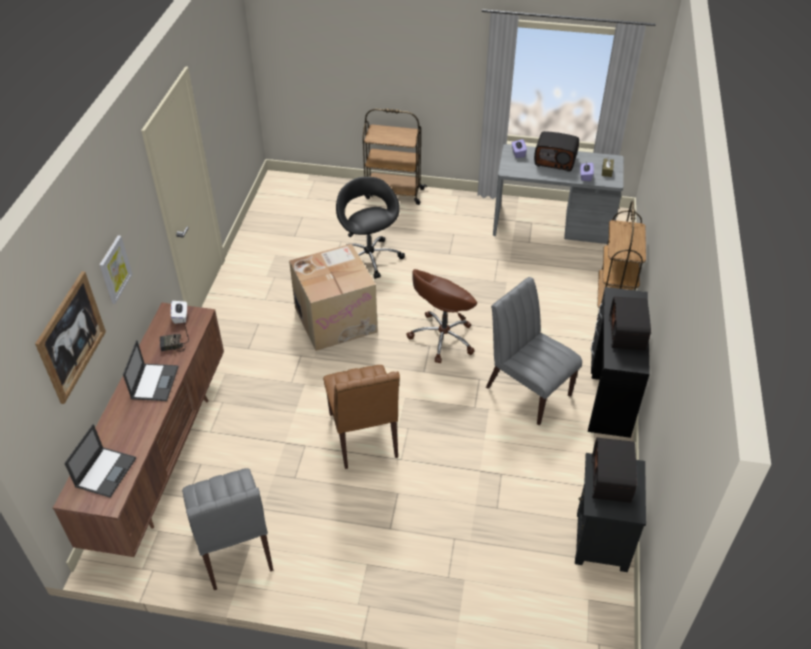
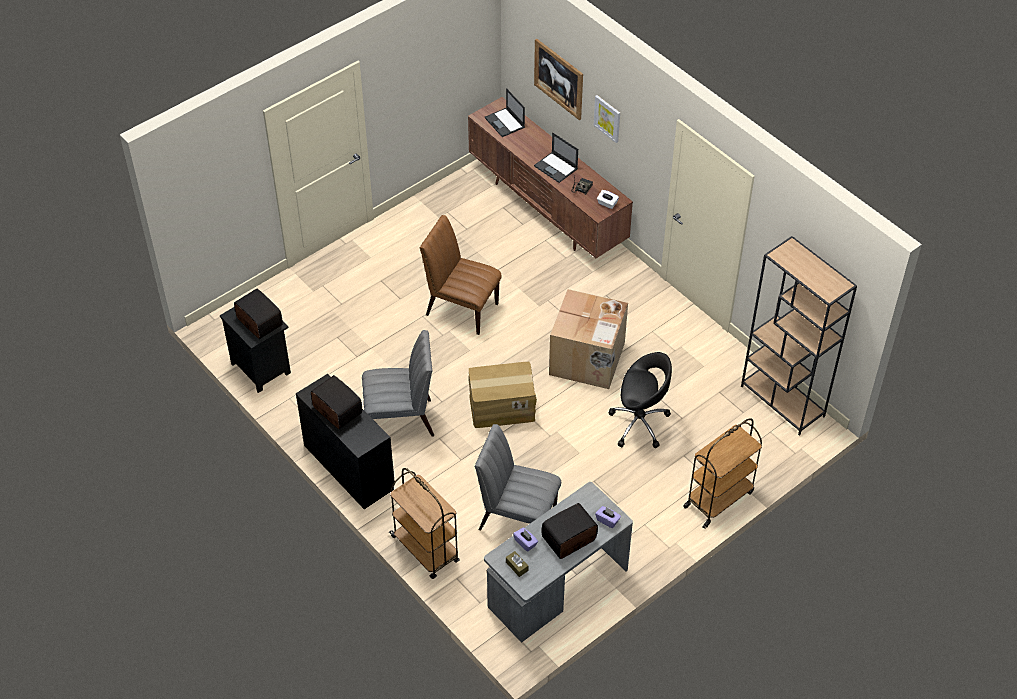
camera: 130 degrees right, 5 degrees up
(234, 546) = (445, 210): grey chair -> grey chair (518, 519)
(271, 204) = (783, 401): none -> bookcase
(441, 339) = (502, 407): brown office chair -> cardboard box

